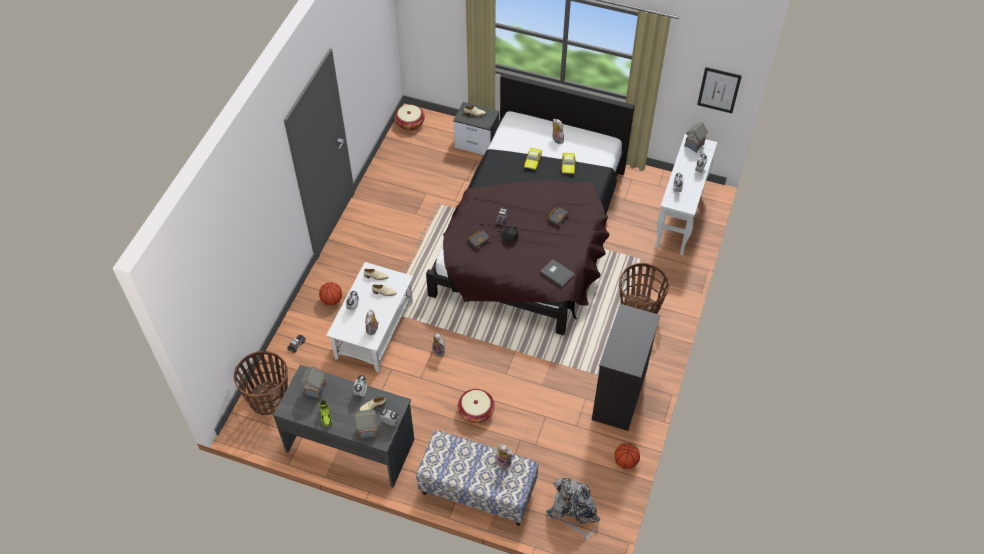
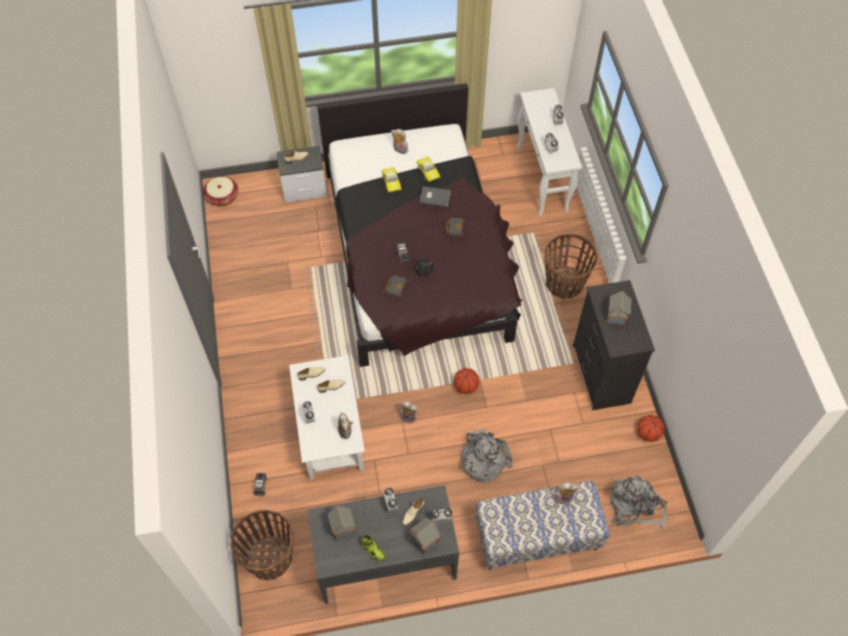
camera: 30 degrees left, 5 degrees up
(331, 300) = (265, 420): basketball -> basketball (466, 387)
(476, 411) = (483, 458): basket -> grey backpack
(557, 273) = (492, 284): grey book -> grey book (434, 197)
(694, 145) = (536, 100): toy house -> toy house (616, 317)
(719, 90) = (546, 35): picture -> none

